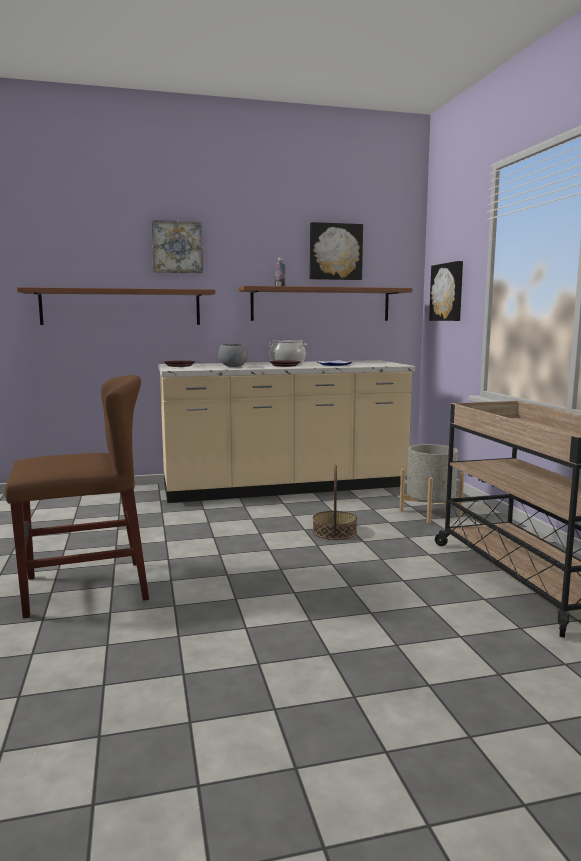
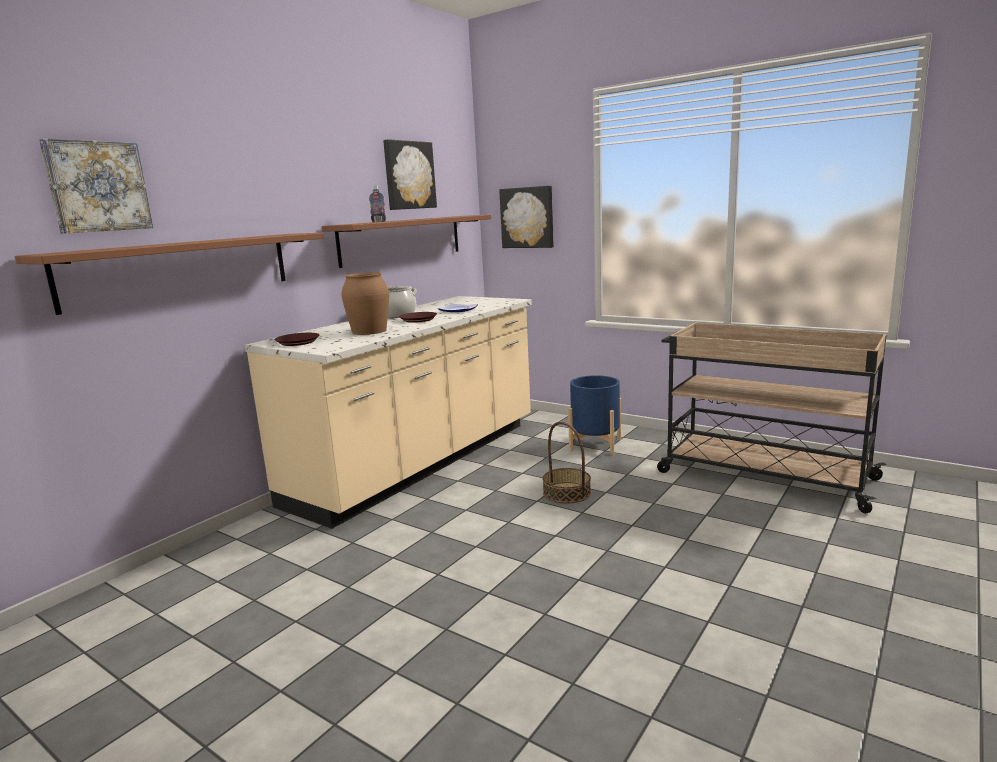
camera: 40 degrees left, 5 degrees up
(85, 588) = (484, 674): brown chair -> none
(177, 247) = (244, 174): picture -> picture (97, 186)
(233, 366) = (369, 331): grey bowl -> brown vase
(430, 513) = (595, 445): grey planter -> blue planter

